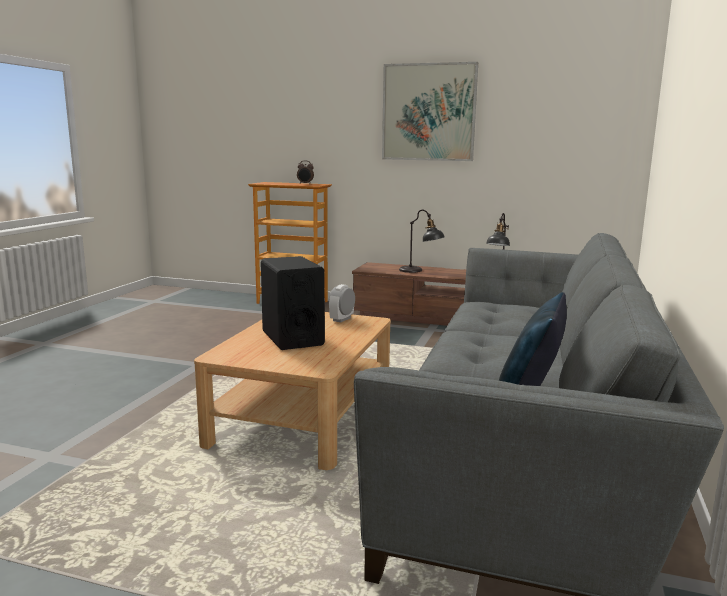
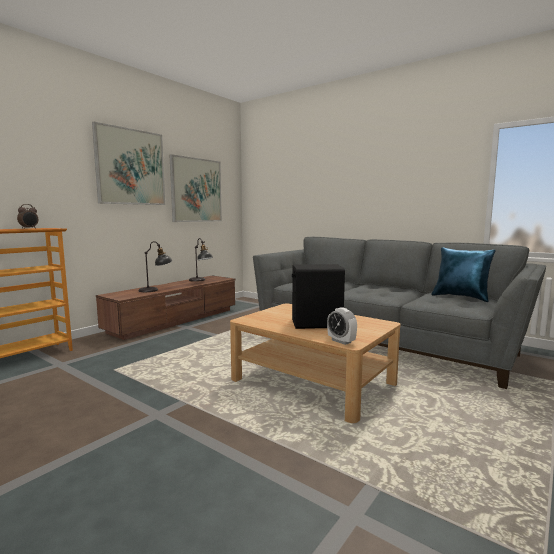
camera: 70 degrees left, 5 degrees down
(342, 319) = (279, 311): alarm clock -> alarm clock (341, 341)
(538, 138) = (196, 190): none -> picture

